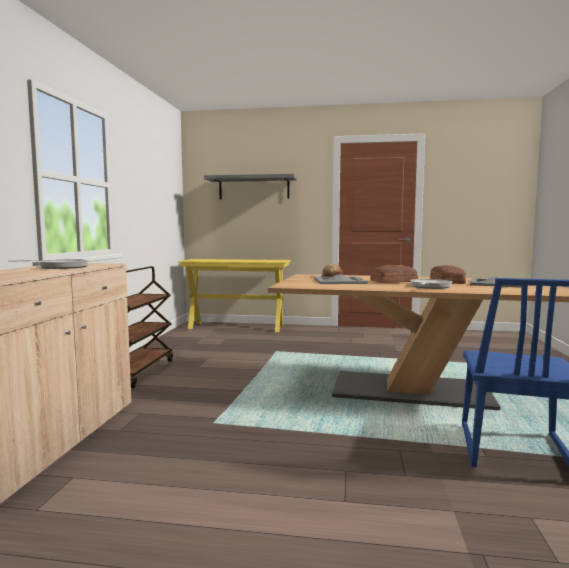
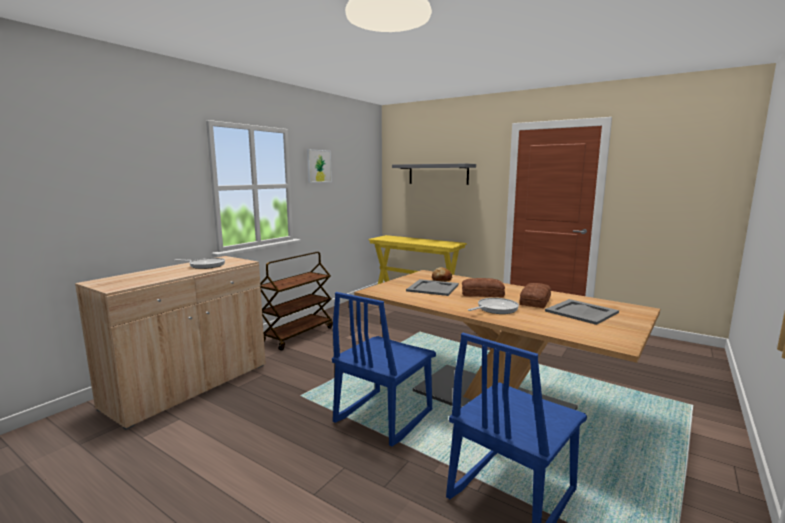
camera: 25 degrees right, 5 degrees up
(133, 167) = (319, 166): none -> picture
(329, 422) = (383, 416): none -> blue chair

